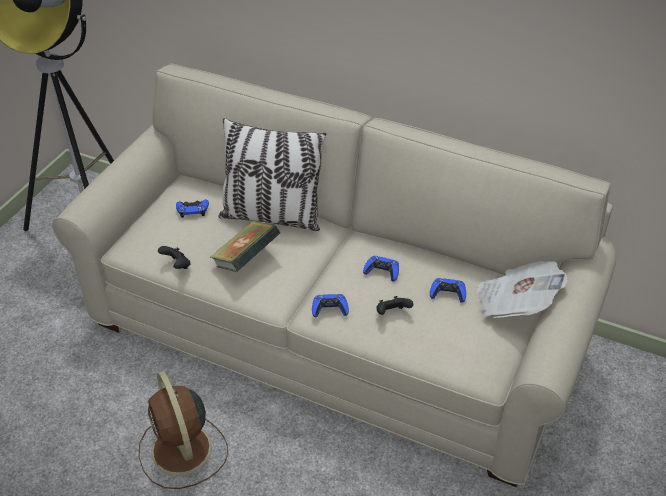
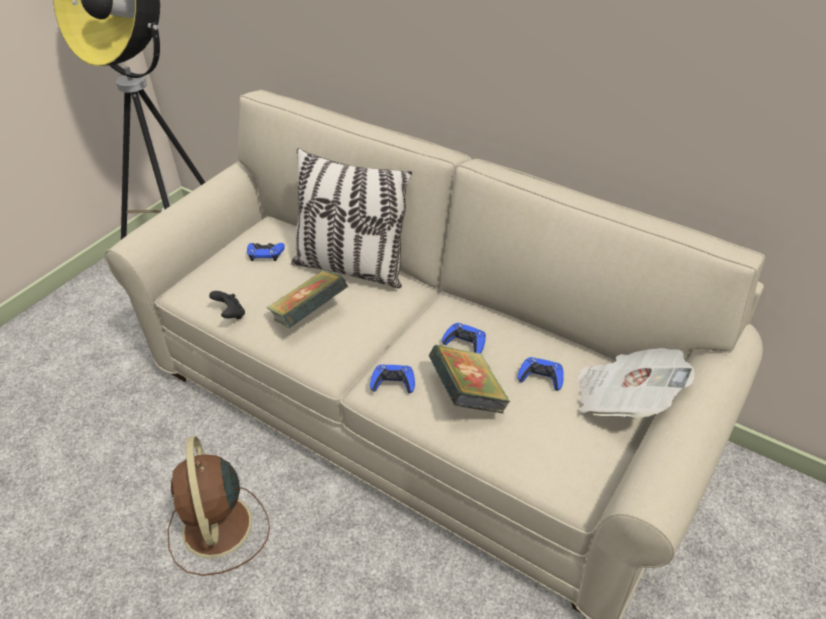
camera: 10 degrees right, 0 degrees up
(392, 313) = (467, 396): black game controller -> book

